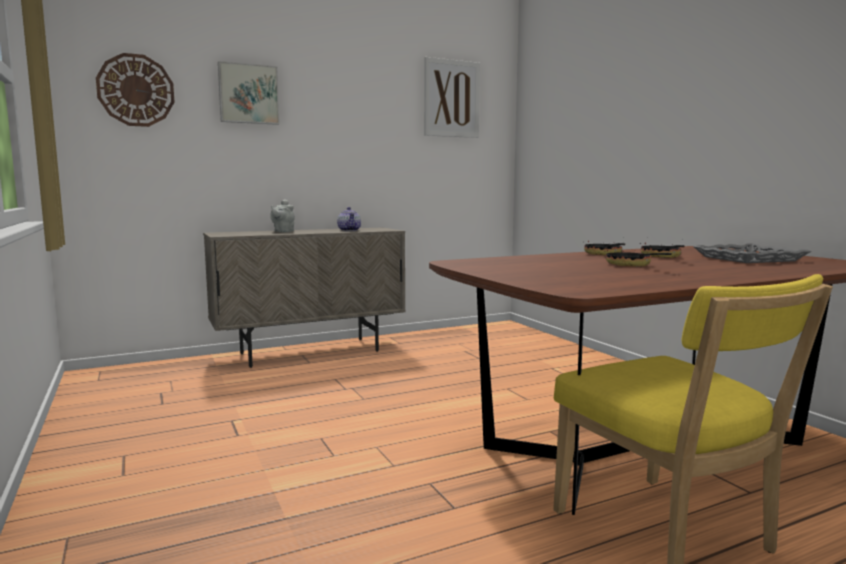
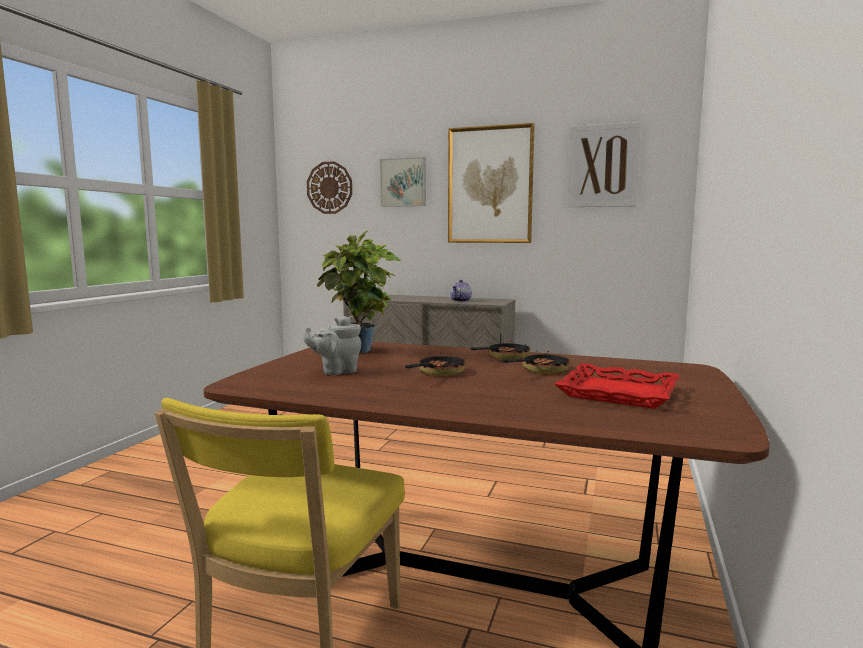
camera: 45 degrees right, 0 degrees up
(283, 231) = (411, 297): grey teapot -> grey teapot (336, 371)
(350, 107) = (490, 185): none -> picture
(505, 264) = (362, 352): none -> potted plant
(748, 259) = (618, 393): grey tray -> red tray

